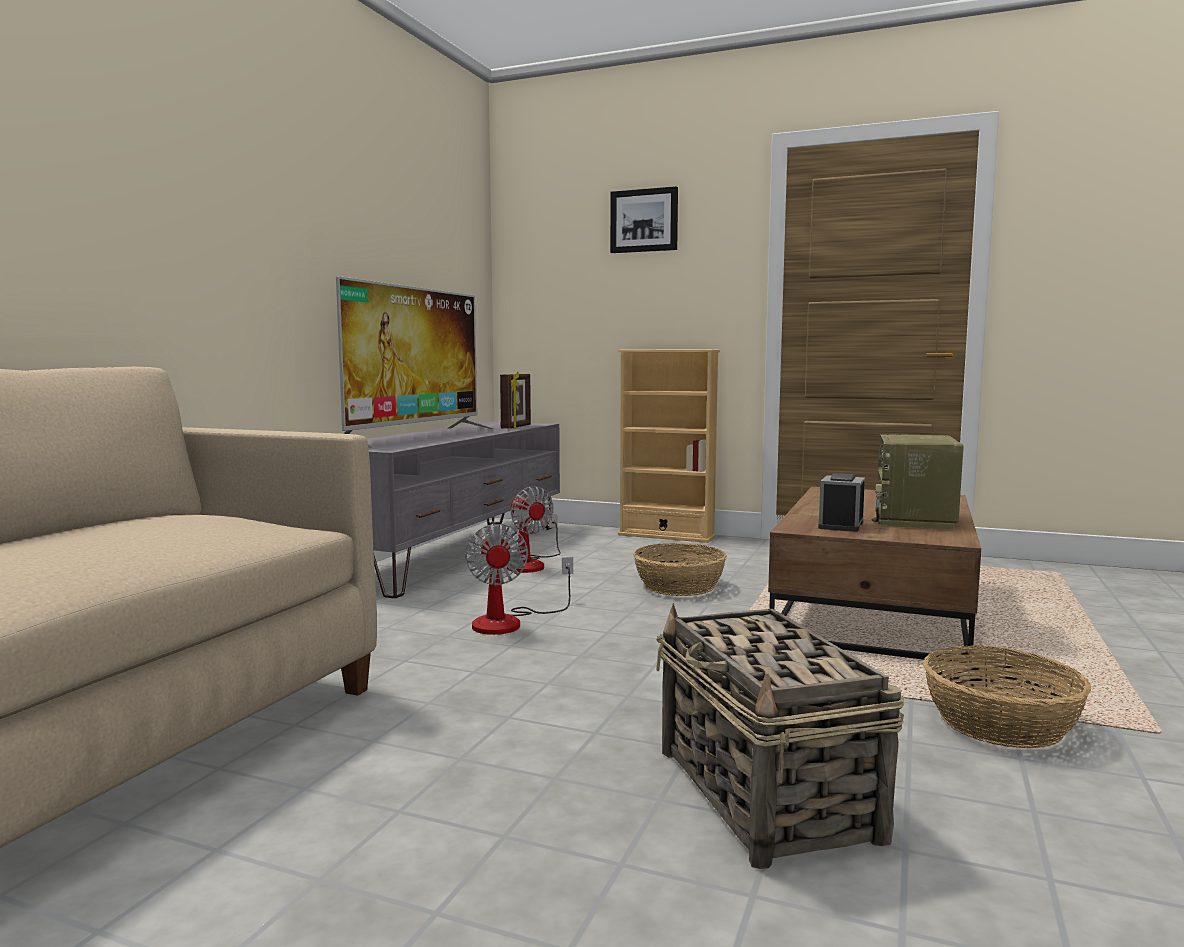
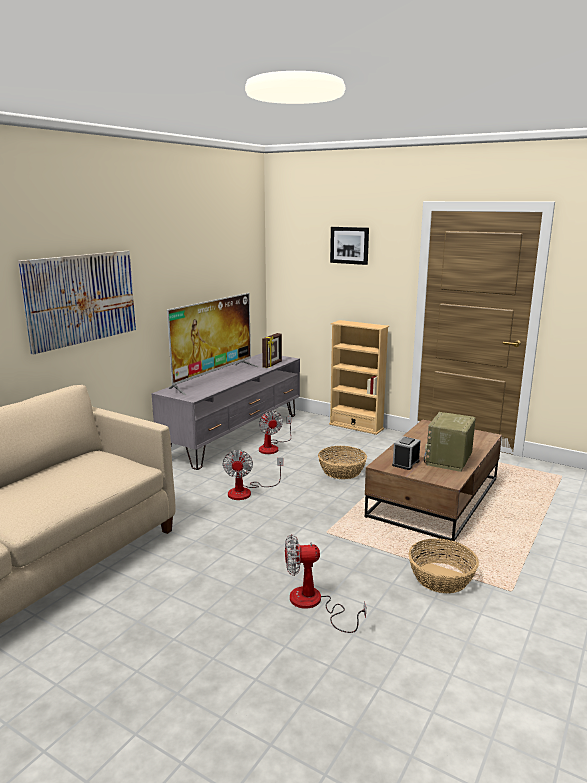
camera: 10 degrees right, 10 degrees up
(162, 211) = (81, 298): none -> picture
(766, 795) = (314, 604): basket -> fan

